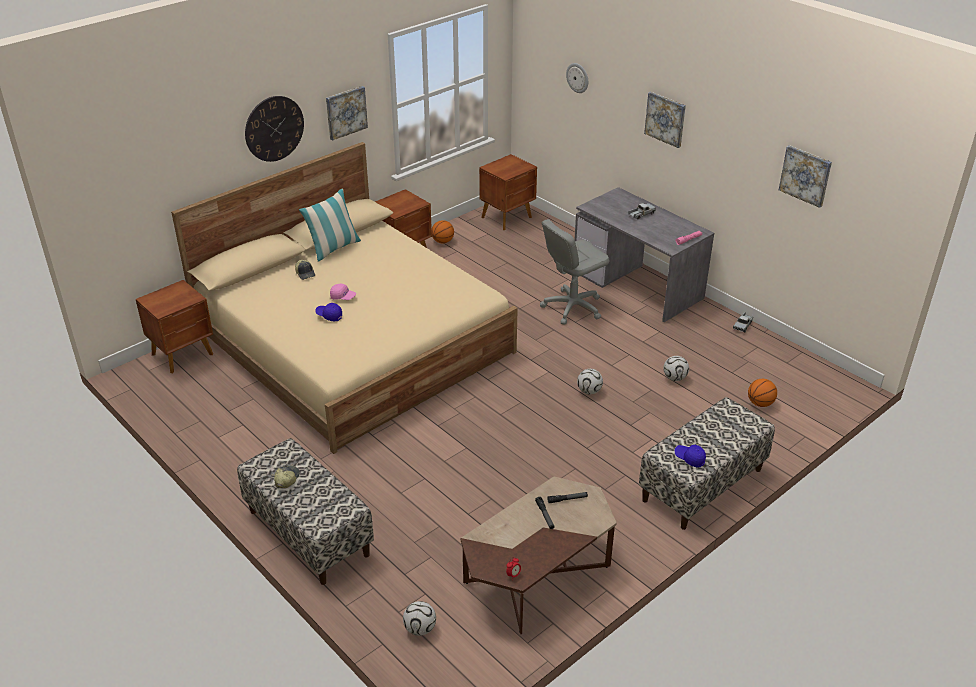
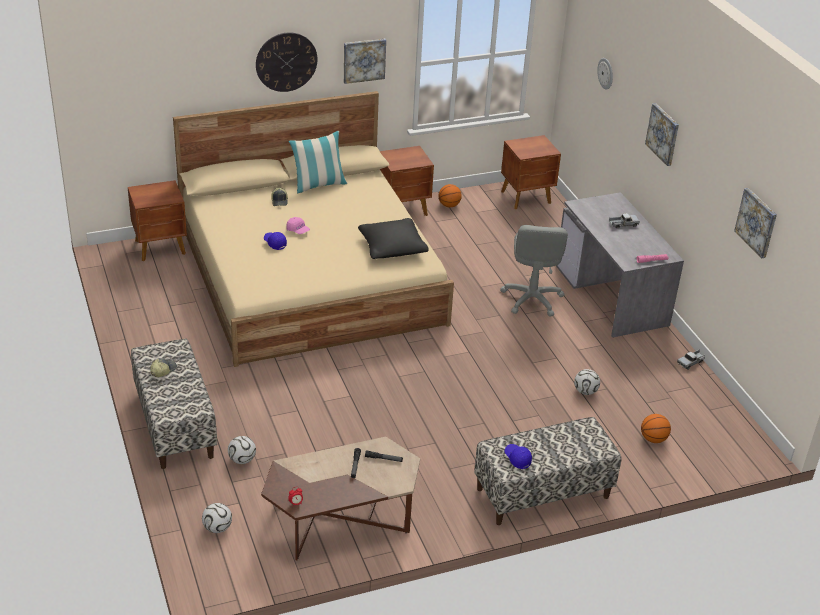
camera: 20 degrees right, 0 degrees up
(445, 289) = (392, 247): none -> black pillow
(572, 307) = (531, 299): grey office chair -> grey office chair turned 75 degrees counterclockwise
(589, 391) = (494, 380): football -> football (242, 460)

